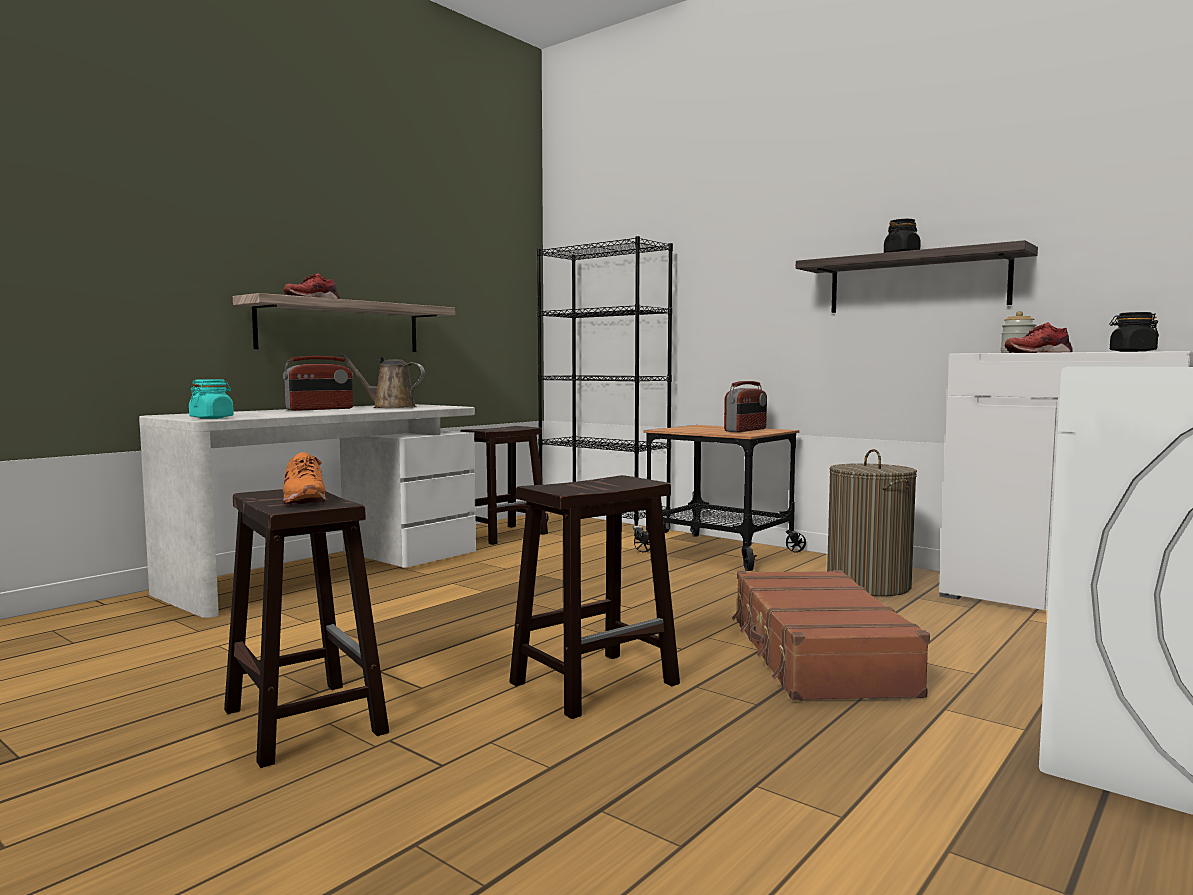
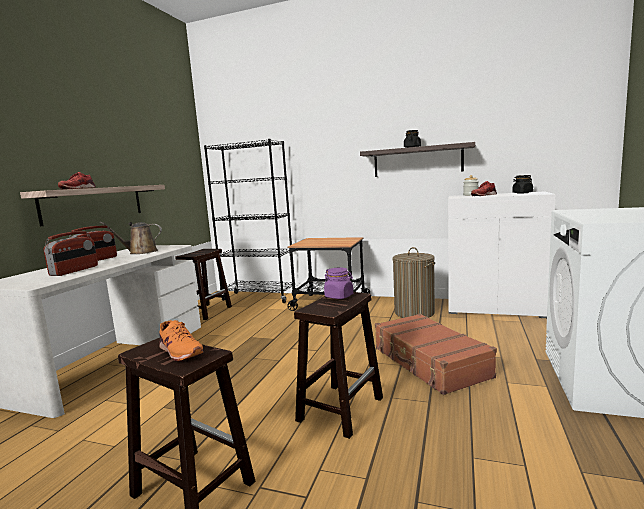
camera: 20 degrees left, 5 degrees up
(212, 418) = (36, 284): turquoise jar -> none
(613, 480) = (339, 296): none -> purple jar
(746, 430) = (339, 240): radio -> radio (75, 271)

